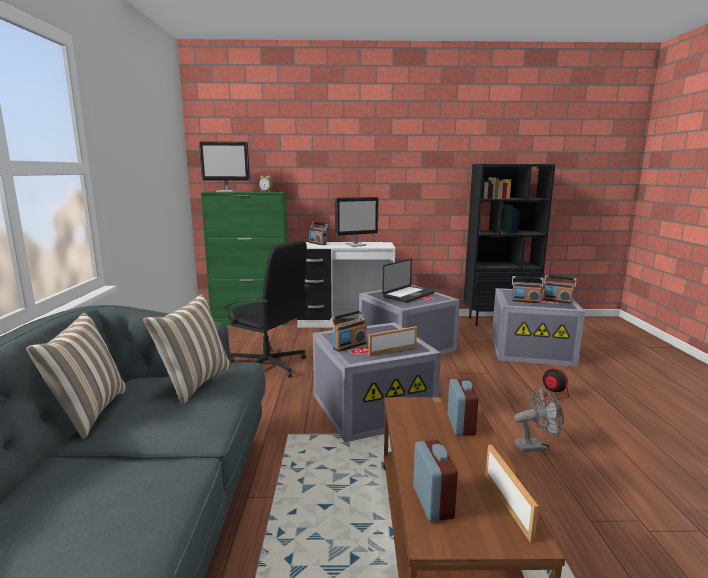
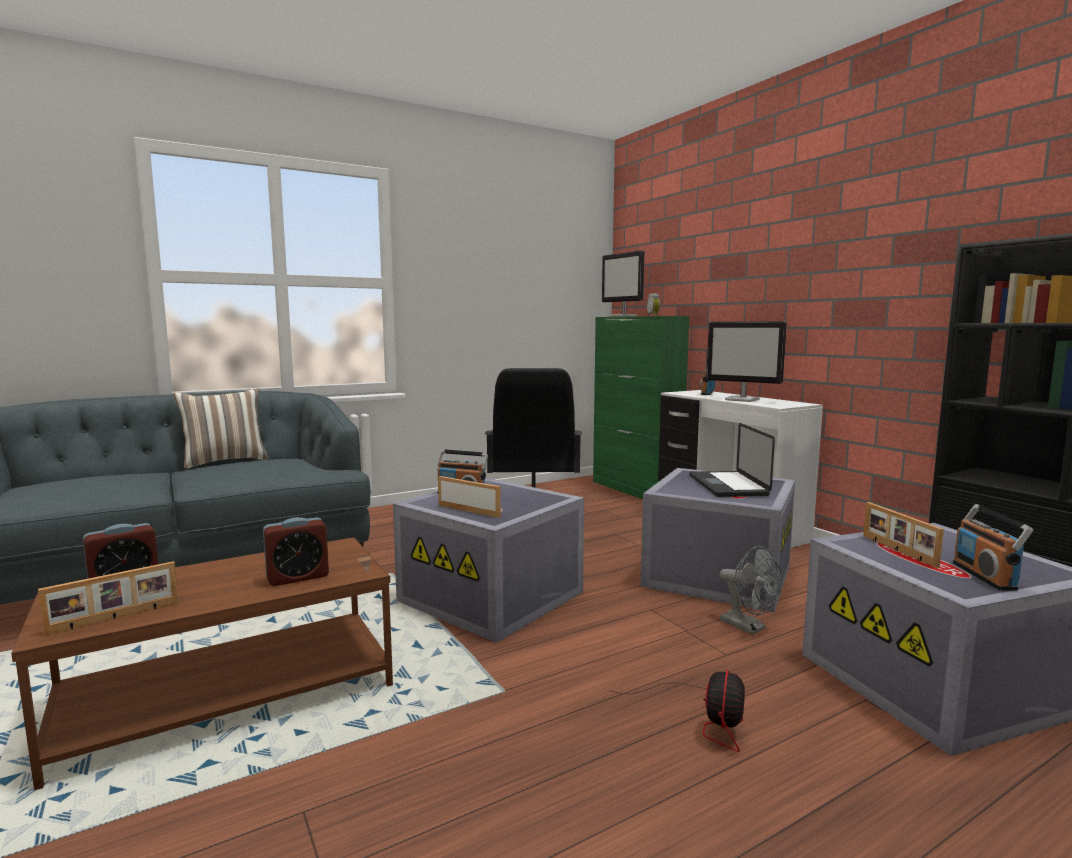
camera: 60 degrees right, 5 degrees down
(194, 383) = (285, 466): pillow -> none
(408, 295) = (727, 485): laptop -> laptop turned 75 degrees clockwise
(525, 301) = (897, 550): radio -> picture frame
(536, 446) = (497, 735): grey fan -> grey fan (748, 627)

